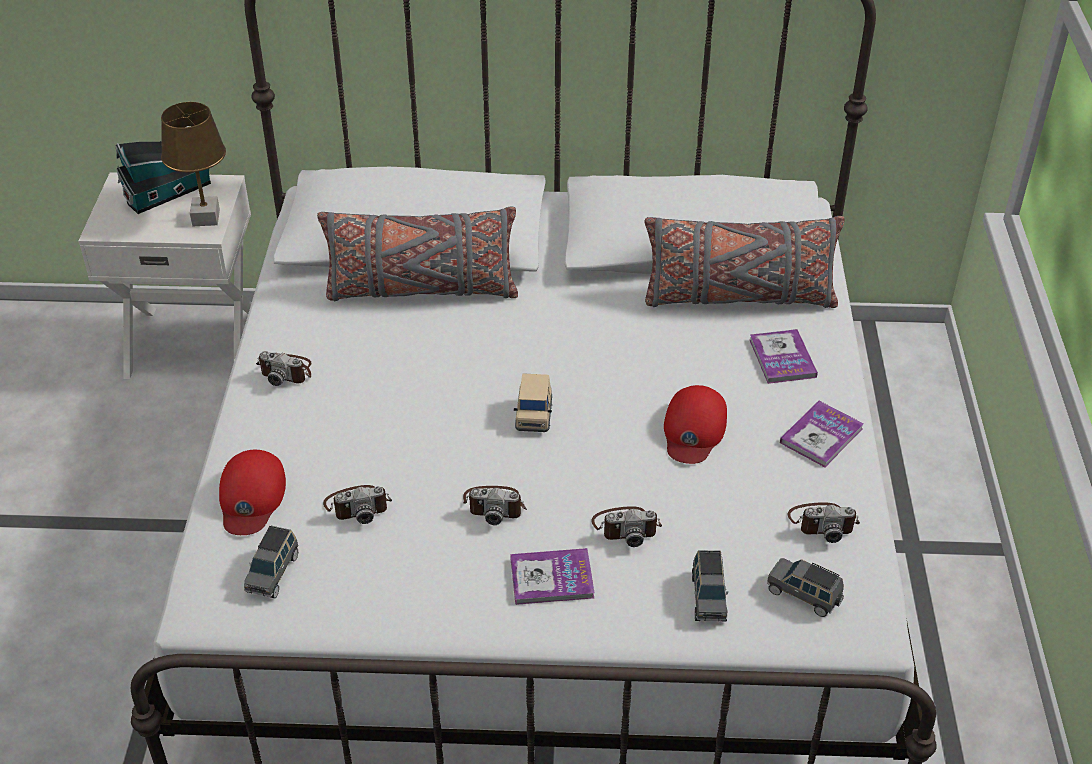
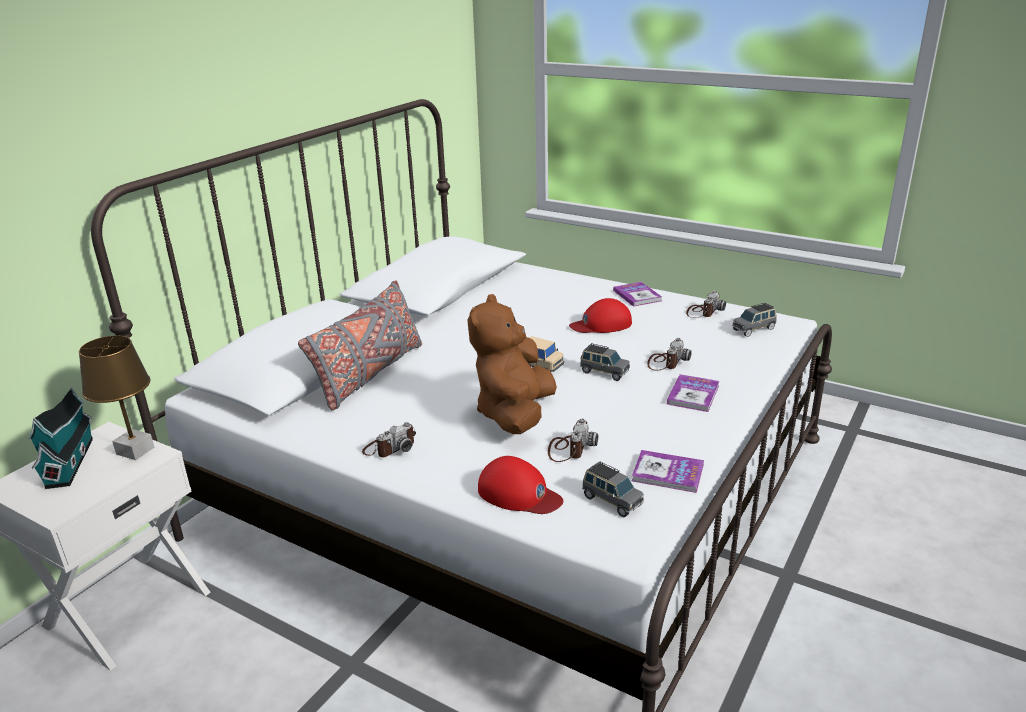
camera: 60 degrees left, 15 degrees down
(405, 436) = (515, 414): none -> brown plush toy
(495, 505) = (613, 398): camera -> none
(693, 430) = (601, 324): red cap -> red cap turned 120 degrees clockwise
(708, 597) = (739, 353): grey toy car -> grey toy car (604, 372)
(738, 298) = (504, 286): grey pillow -> none
(782, 358) = (567, 289): book -> book (667, 473)

